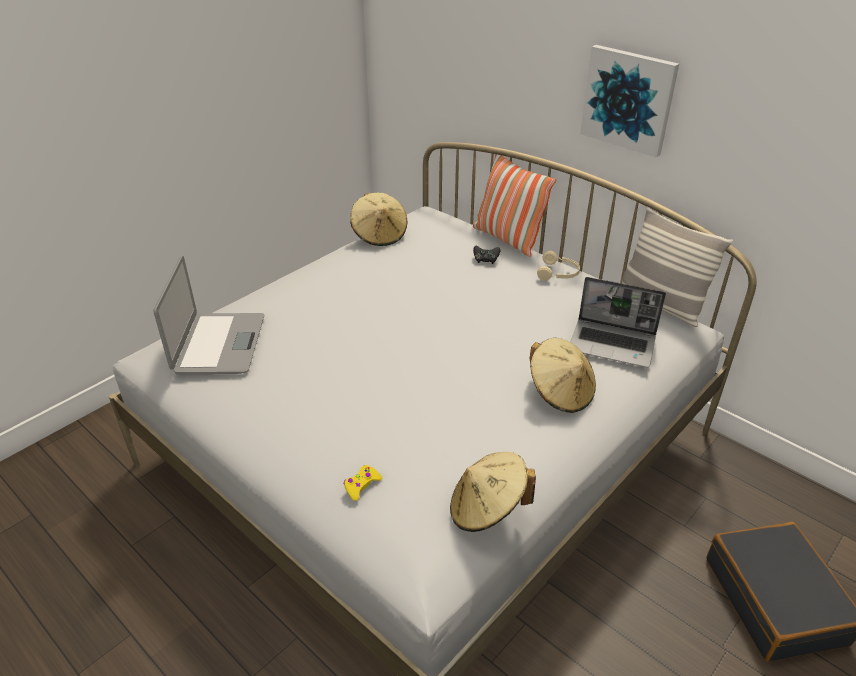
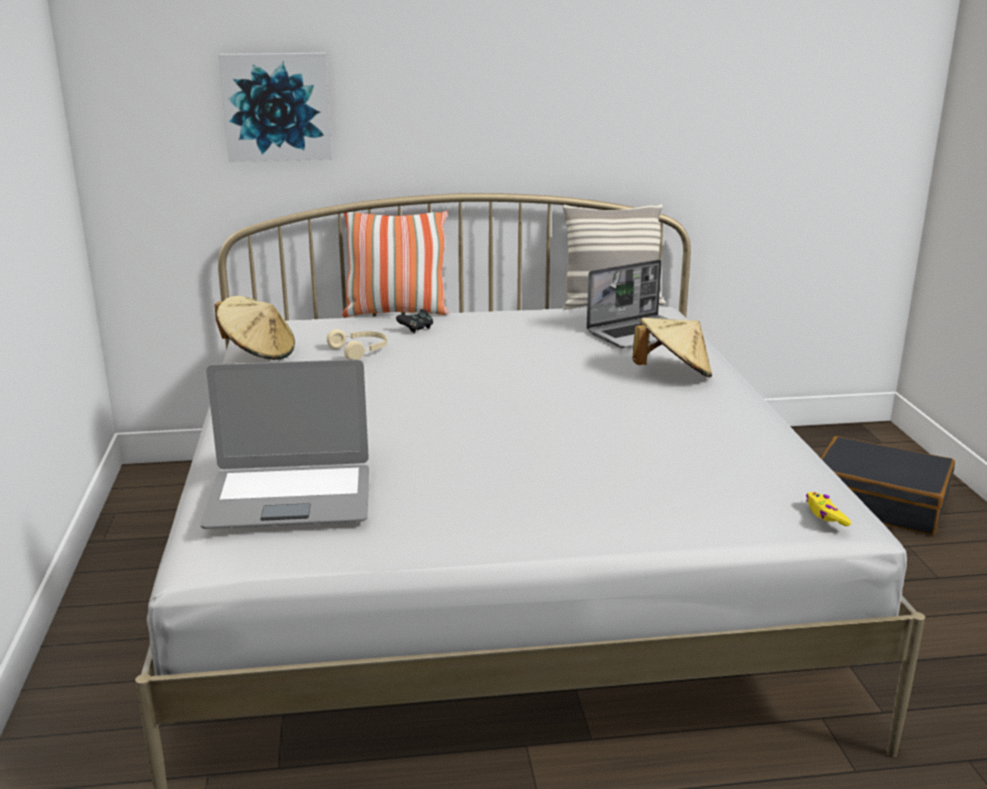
camera: 50 degrees left, 15 degrees down
(219, 344) = (290, 498): laptop -> laptop turned 135 degrees clockwise
(361, 485) = (683, 496): yellow game controller -> yellow game controller (825, 515)
(487, 509) = (791, 453): beige hat -> none
(558, 273) = (499, 313): beige headphones -> beige headphones (361, 351)
(628, 100) = (510, 96): picture -> picture (277, 107)

